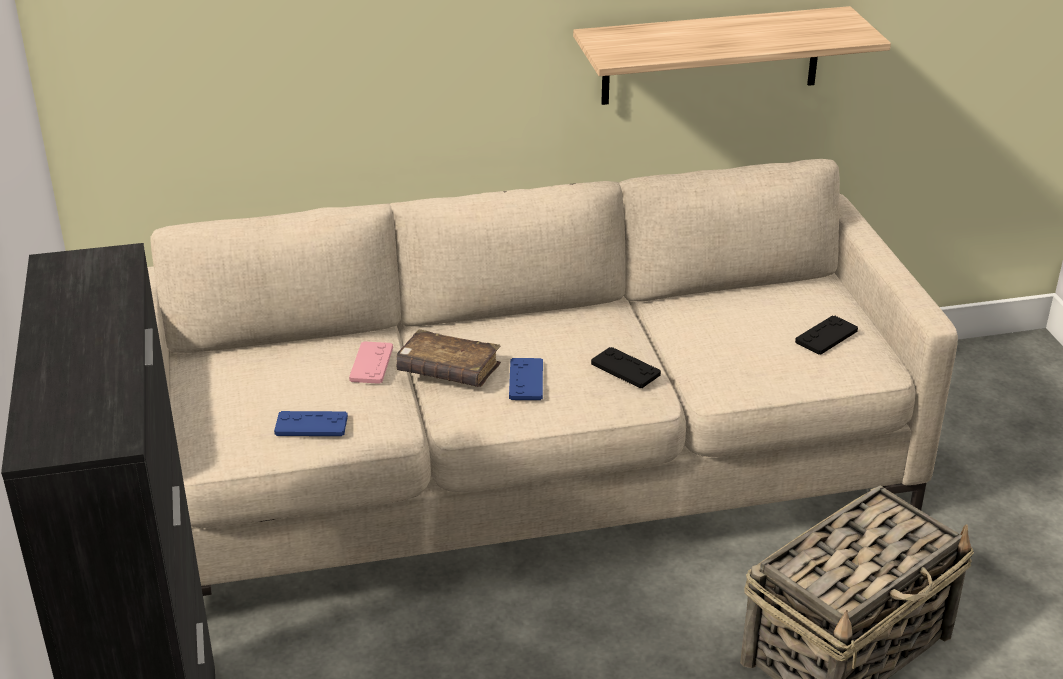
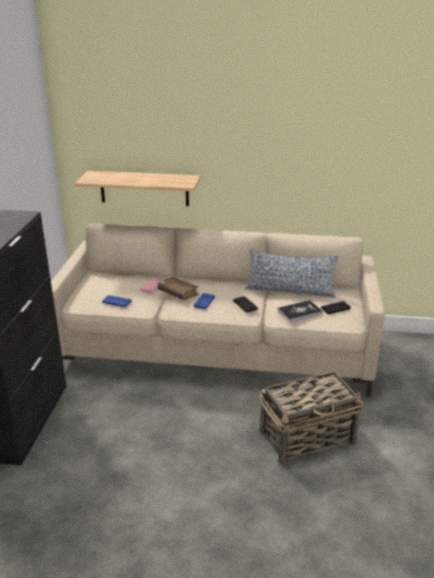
camera: 20 degrees right, 5 degrees down
(700, 310) = (290, 290): none -> pillow
(711, 56) = (315, 188): shelf -> shelf (144, 188)
(757, 361) = (300, 312): none -> book

